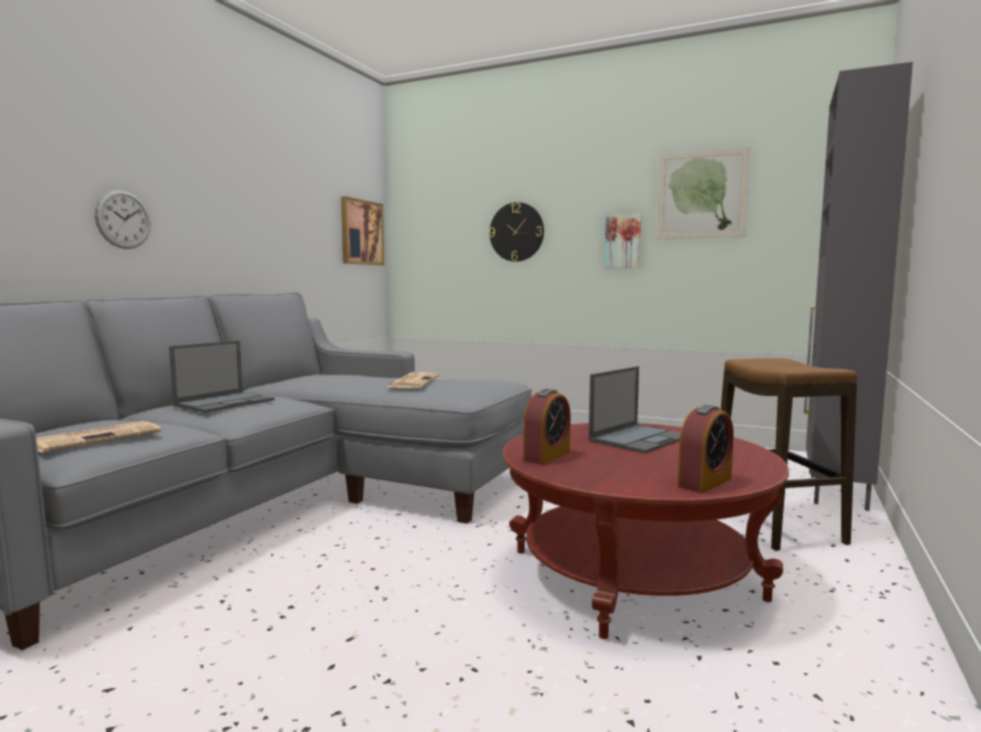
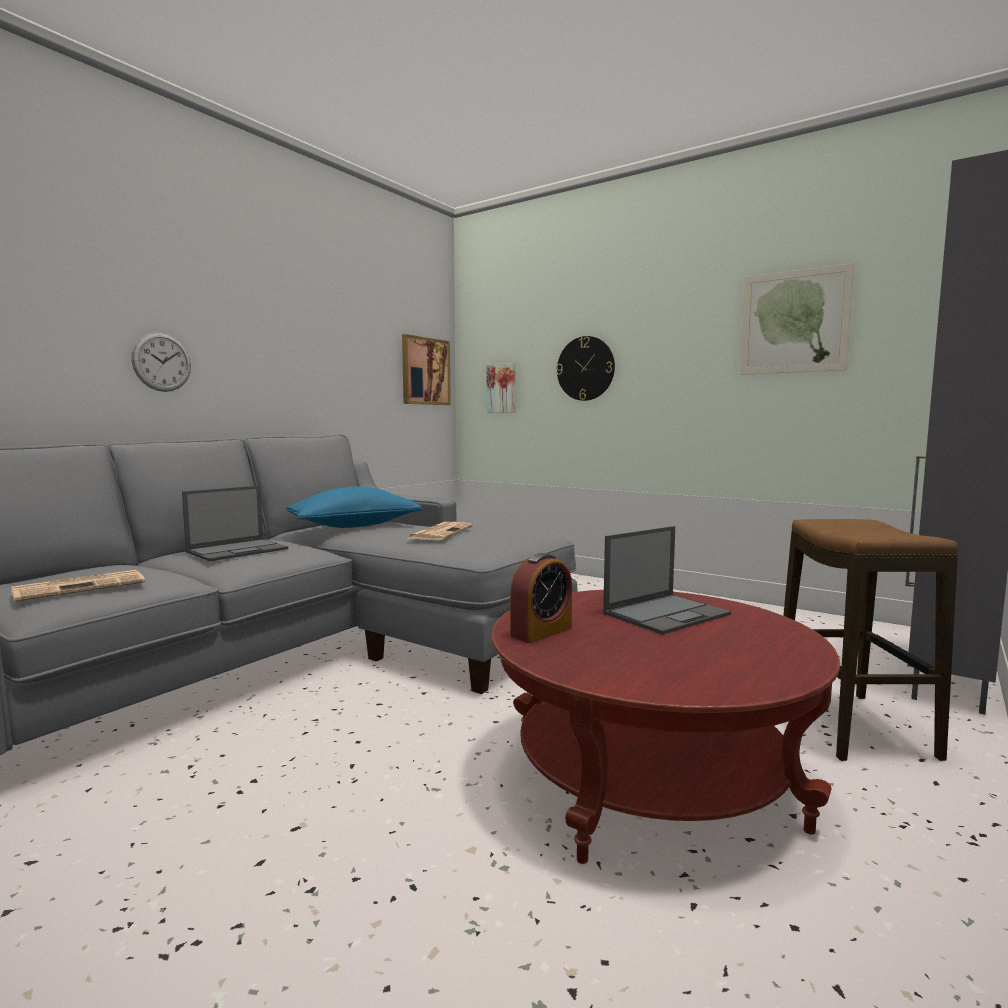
camera: 10 degrees right, 0 degrees up
(324, 378) = (354, 526): none -> blue pillow
(623, 241) = (701, 377): picture -> picture (502, 388)
(704, 482) = (714, 682): alarm clock -> none

